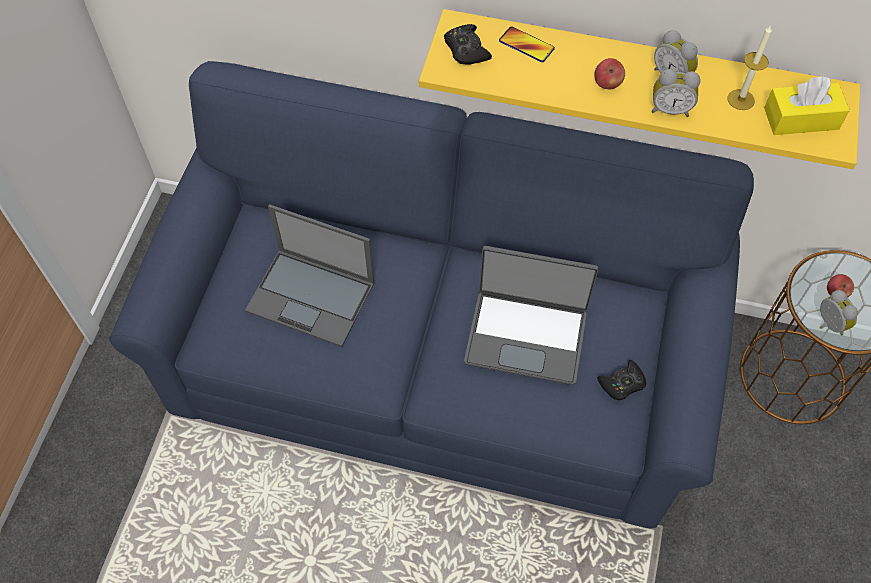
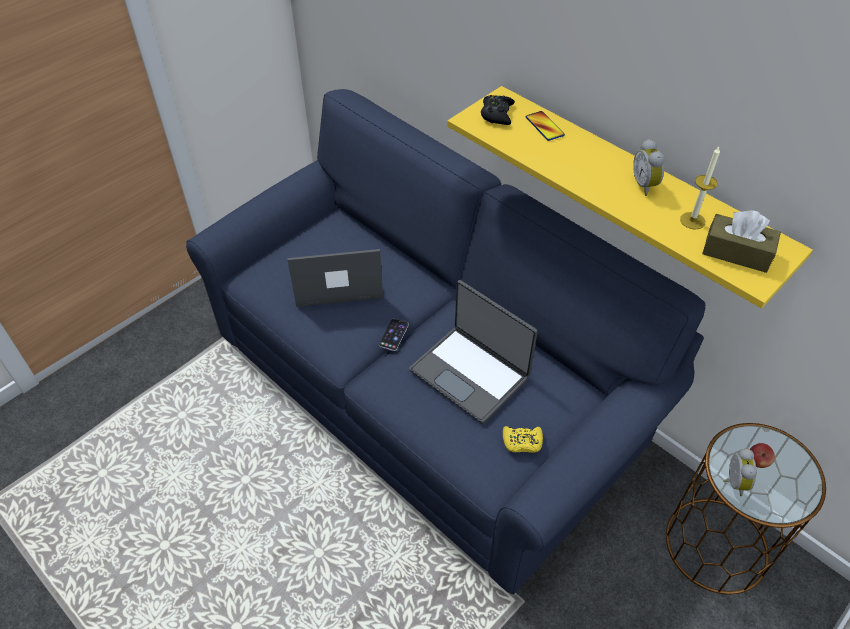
camera: 30 degrees right, 10 degrees down
(312, 297) = (336, 280): laptop -> laptop turned 120 degrees clockwise
(419, 331) = (394, 334): none -> phone
(607, 84) = (588, 171): apple -> none
(622, 383) = (522, 442): black game controller -> yellow game controller
(669, 109) = (626, 205): alarm clock -> none
(801, 118) = (736, 252): yellow tissue box -> brown tissue box

